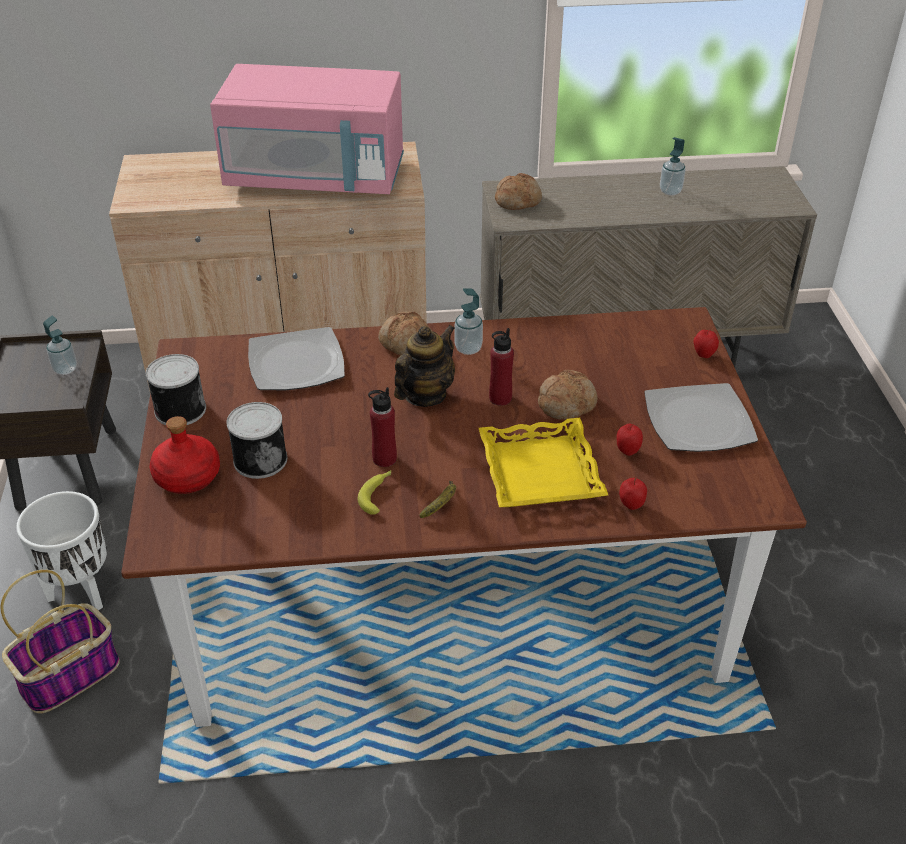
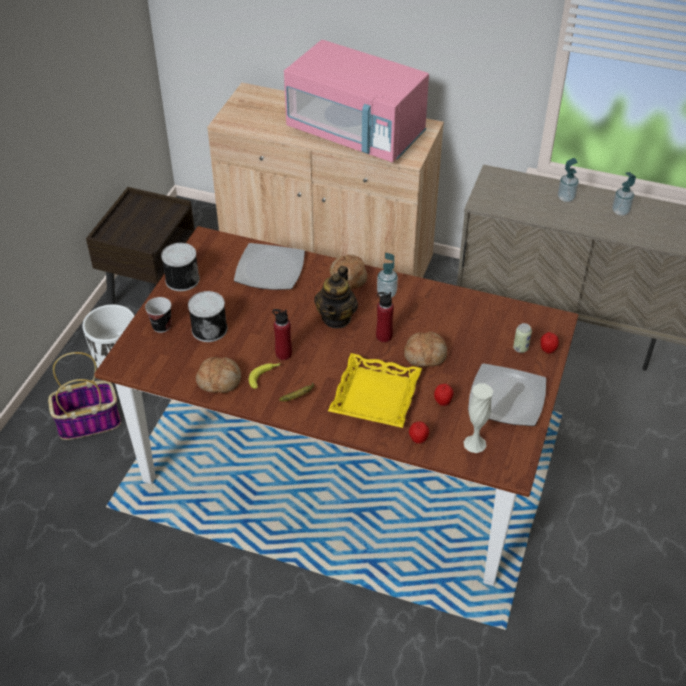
camera: 25 degrees right, 5 degrees up
(65, 369) = (156, 223): soap dispenser -> soap dispenser (566, 198)
(187, 477) = (161, 326): red bottle -> cup
(425, 395) = (336, 318): teapot -> teapot turned 135 degrees clockwise
(518, 200) = (498, 187): bread -> bread (219, 380)
(672, 362) = (520, 348): none -> can
(701, 486) = (474, 444): none -> white vase

